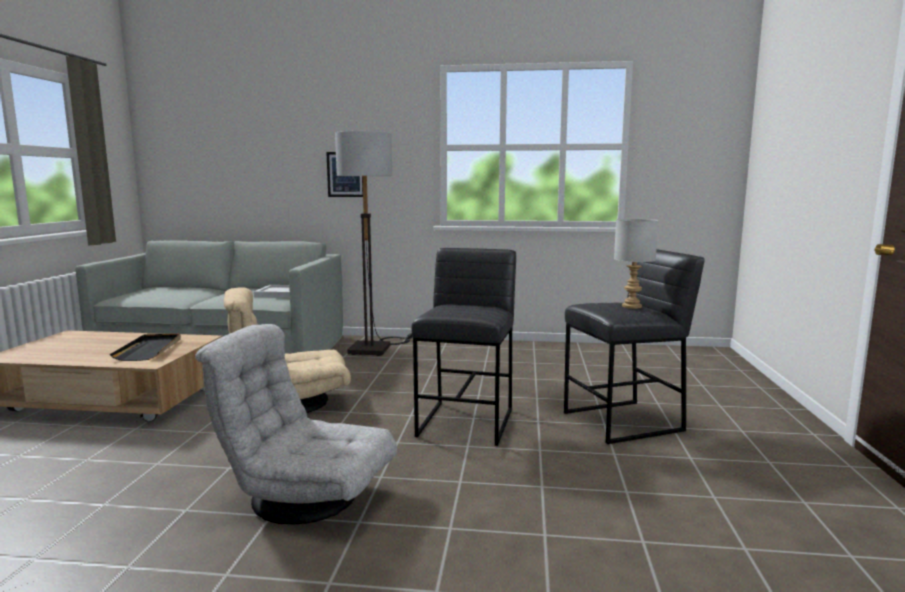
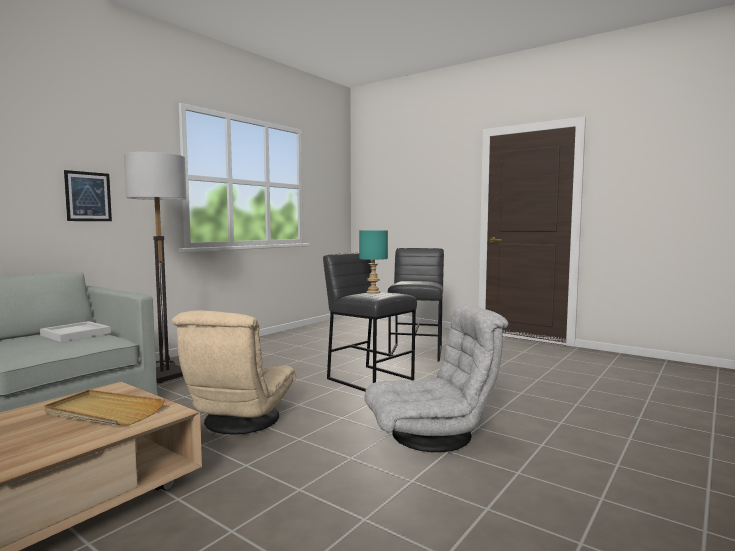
camera: 60 degrees left, 5 degrees down
(149, 349) = (103, 412): black tray -> beige tray
(308, 496) = (431, 436): grey armchair -> grey armchair turned 150 degrees counterclockwise
(469, 306) = (373, 292): none -> turquoise table lamp
(631, 306) = (419, 281): grey table lamp -> none

